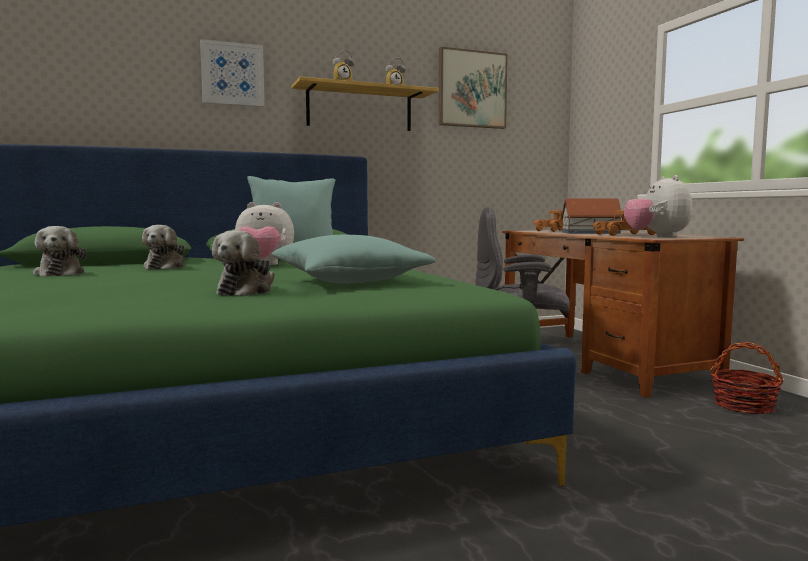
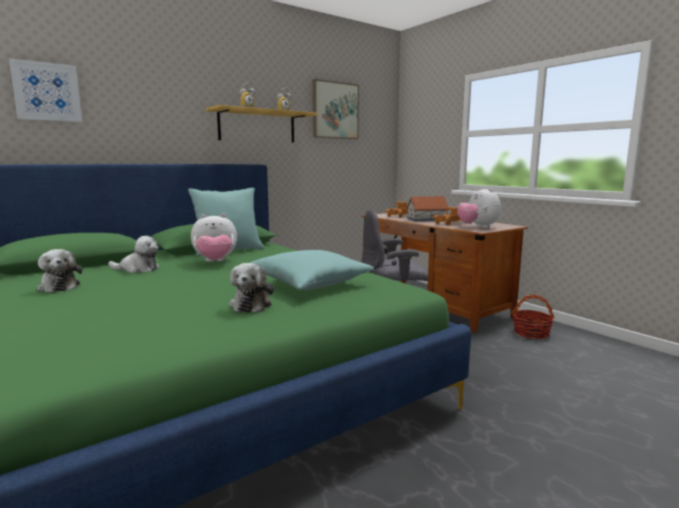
camera: 15 degrees left, 5 degrees up
(166, 267) = (138, 269): plush toy -> plush toy turned 75 degrees counterclockwise
(232, 74) = (159, 99): picture -> picture (47, 92)

